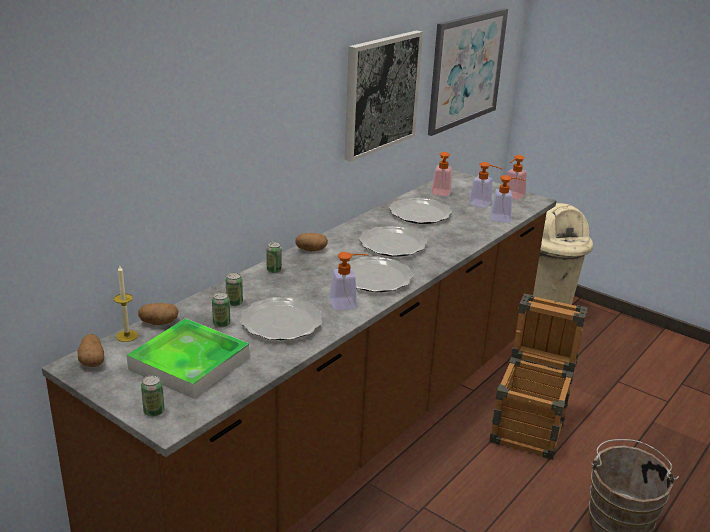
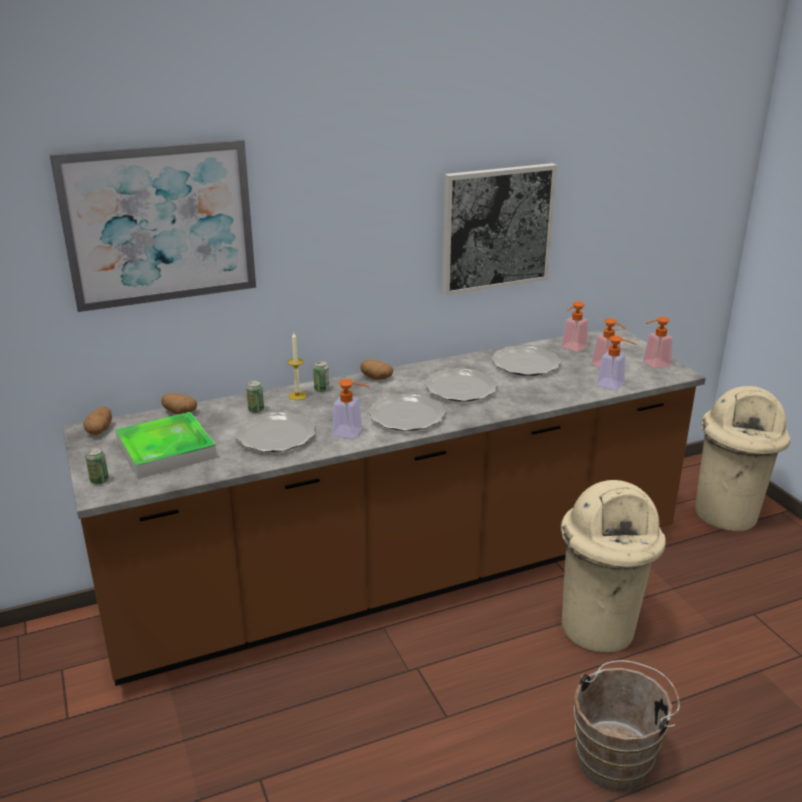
camera: 30 degrees right, 0 degrees up
(127, 336) = (145, 417): candle -> candle (297, 396)
(221, 324) = (226, 425): can -> none
(466, 70) = (643, 213): picture -> picture (159, 224)
(530, 426) = (599, 628): crate -> beige trash can

